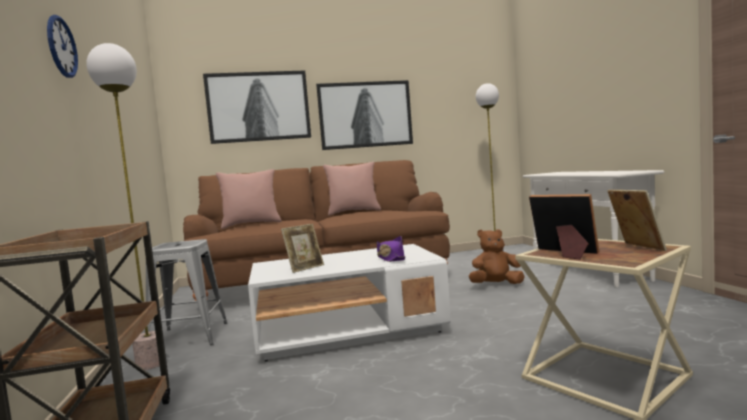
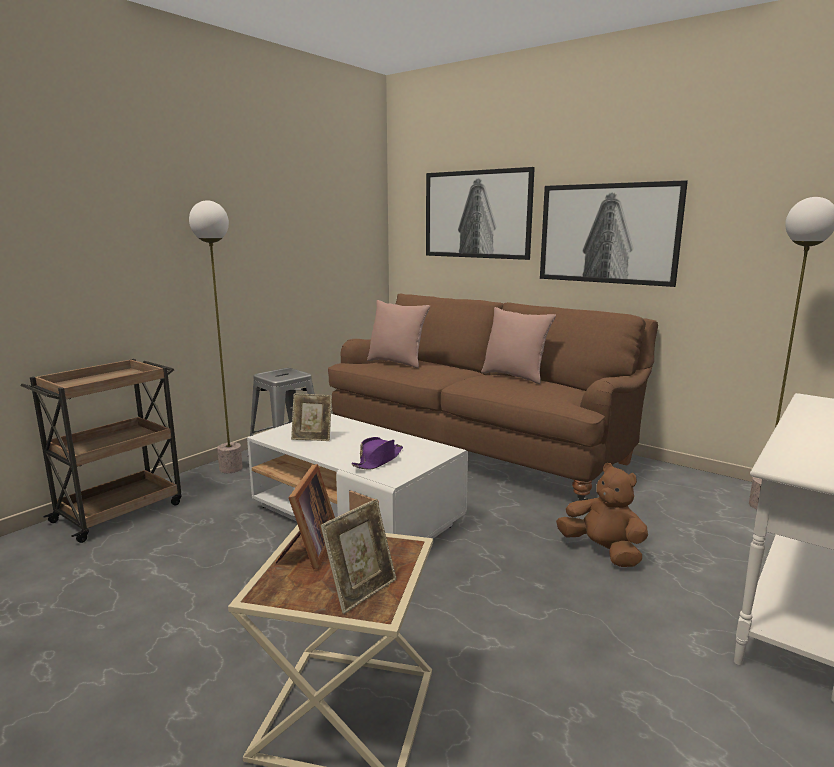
camera: 50 degrees right, 10 degrees up
(61, 47) = (182, 204): wall clock -> none

